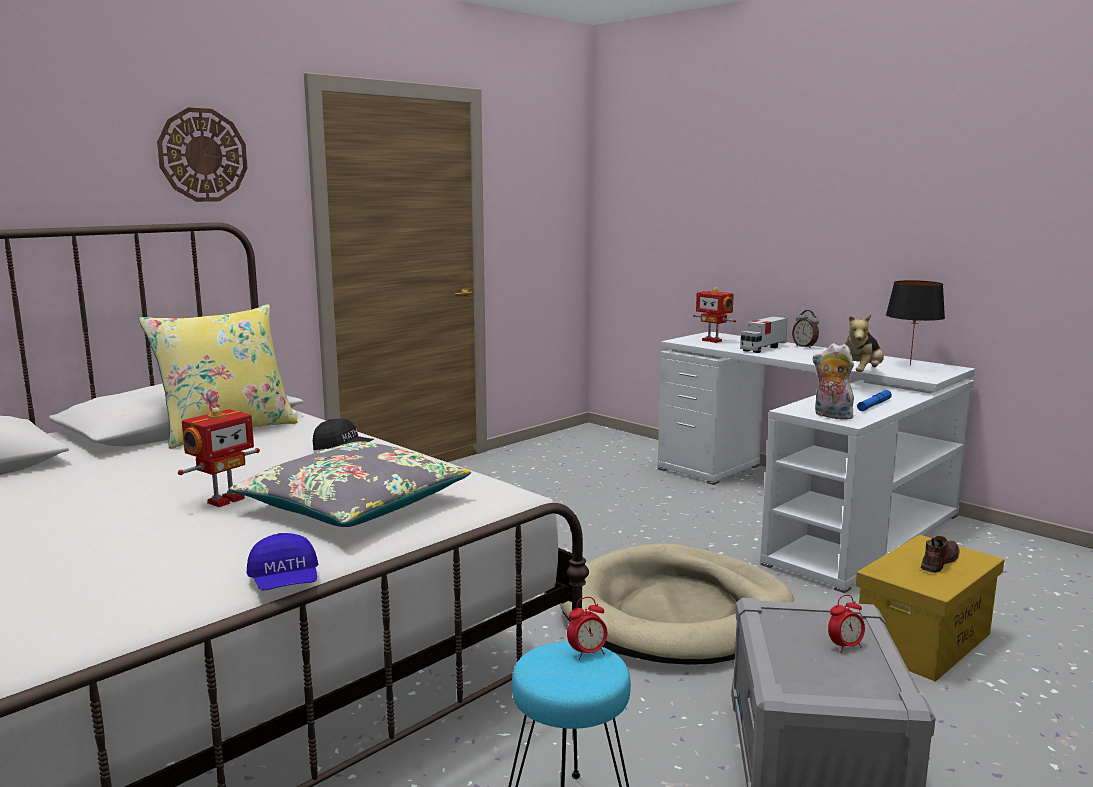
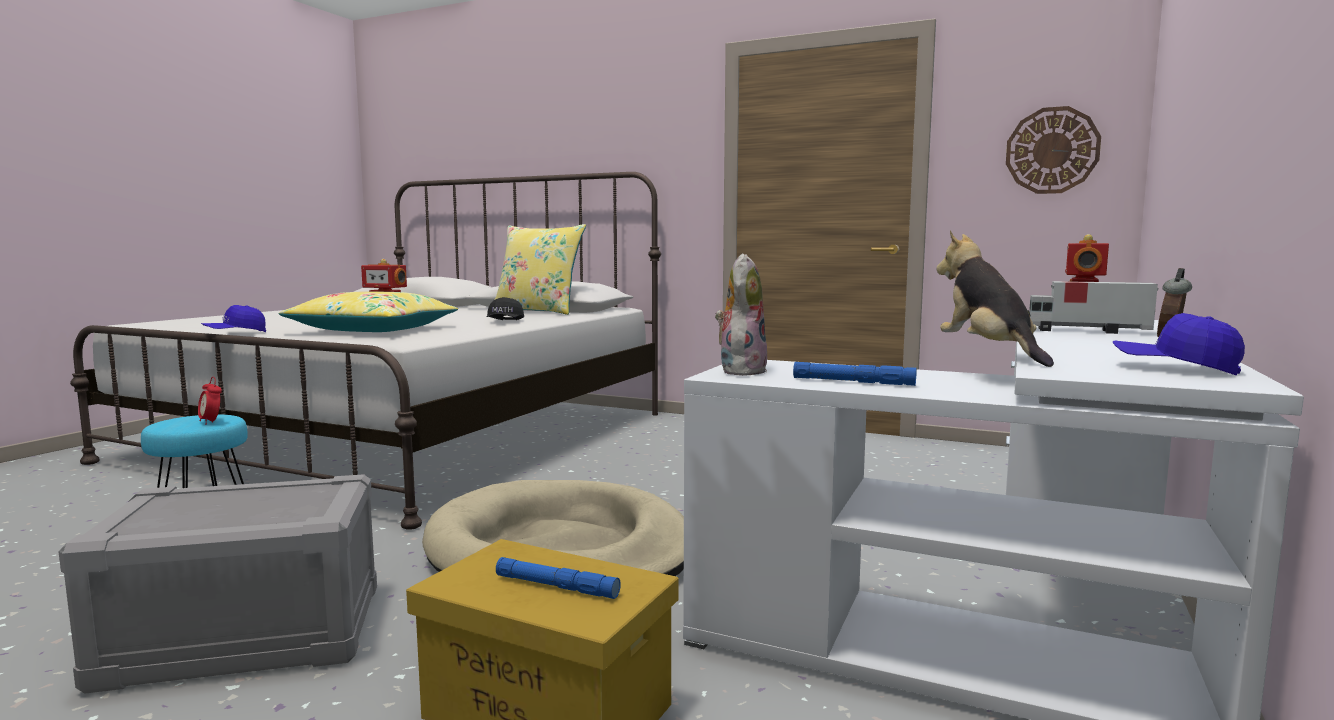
camera: 70 degrees right, 5 degrees down
(203, 155) = (639, 122): wall clock -> wall clock (1052, 150)
(354, 506) = (374, 330): grey pillow -> yellow pillow
(845, 646) = (238, 514): alarm clock -> none
(860, 374) = (989, 353): plush toy -> plush toy turned 60 degrees clockwise
(910, 365) = (1175, 368): black table lamp -> blue cap
(938, 562) = (556, 586): brown shoe -> blue flashlight

